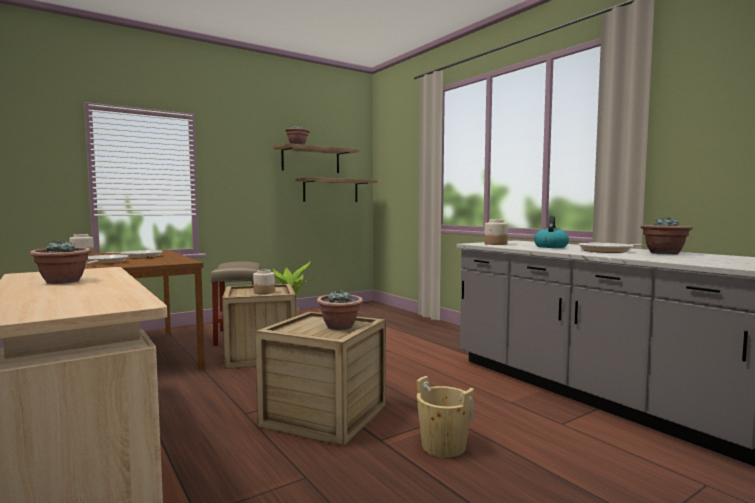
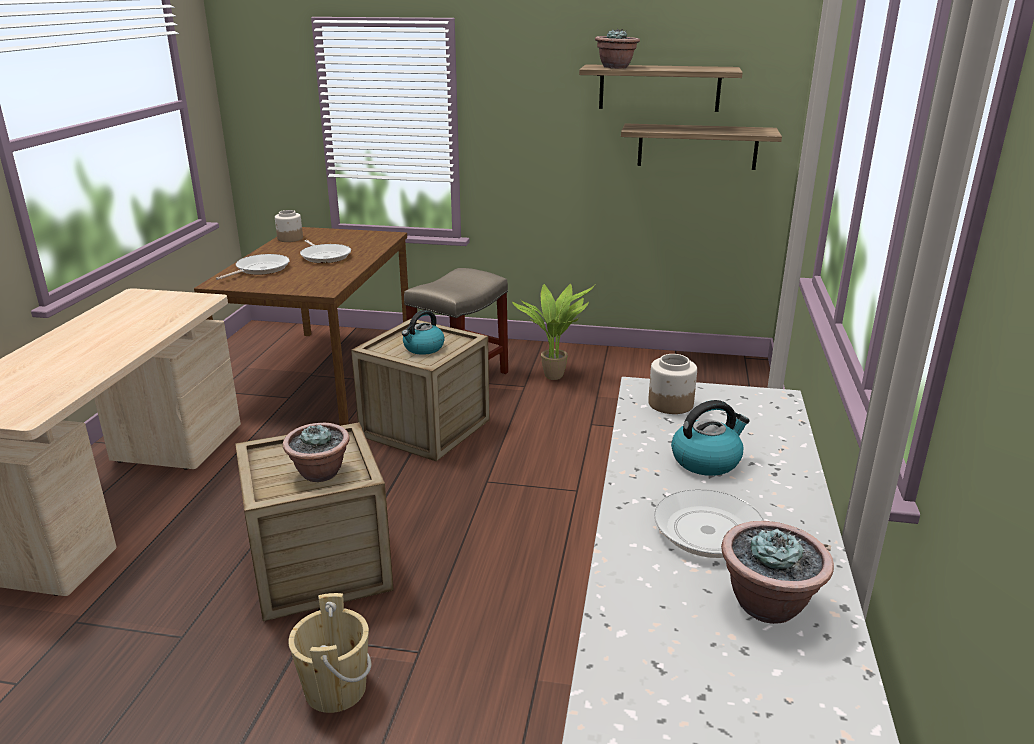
camera: 45 degrees right, 20 degrees up
(63, 281) = (109, 329): potted plant -> none
(264, 292) = (423, 348): jar -> kettle

